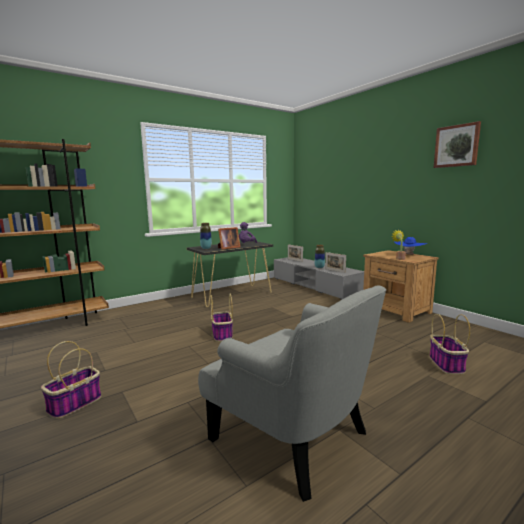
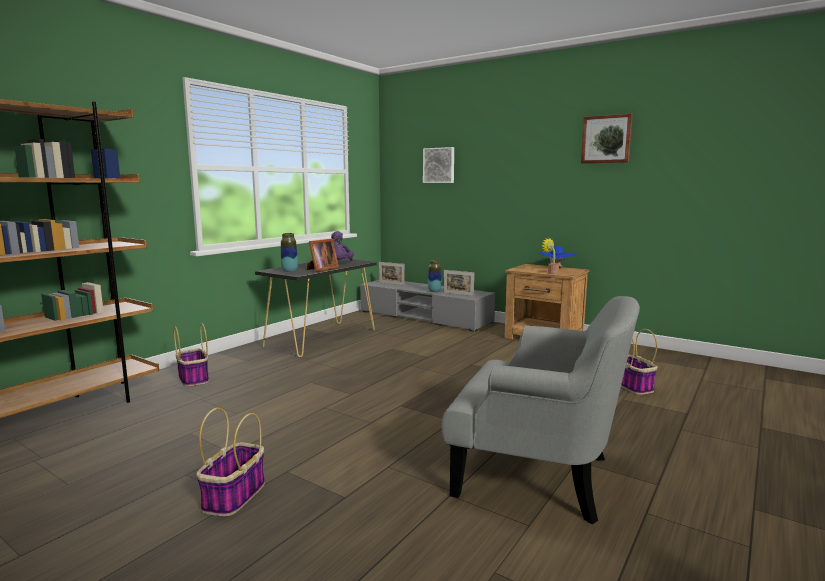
camera: 20 degrees left, 0 degrees up
(222, 334) = (356, 388): basket -> basket (193, 378)
(330, 175) = (439, 165): none -> picture

